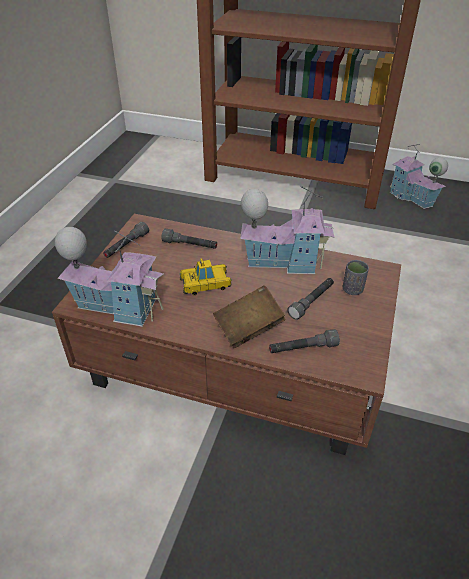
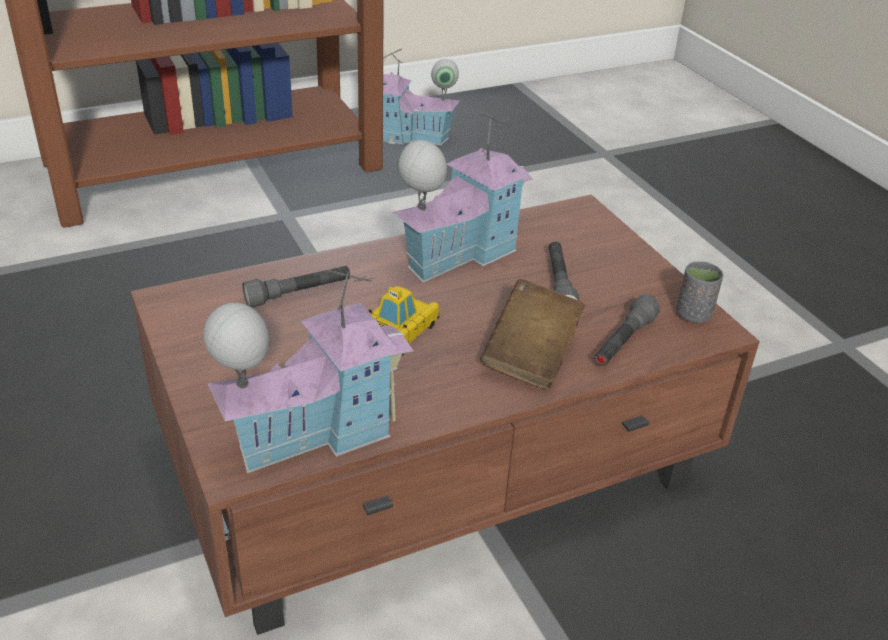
camera: 45 degrees left, 5 degrees down
(126, 246) = (193, 343): grey flashlight -> none
(352, 290) = (582, 247): grey cup -> grey cup (693, 314)

